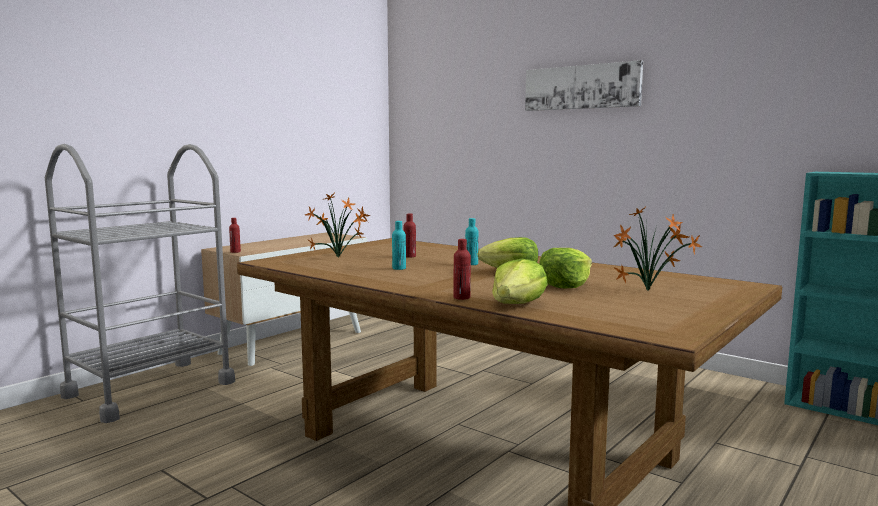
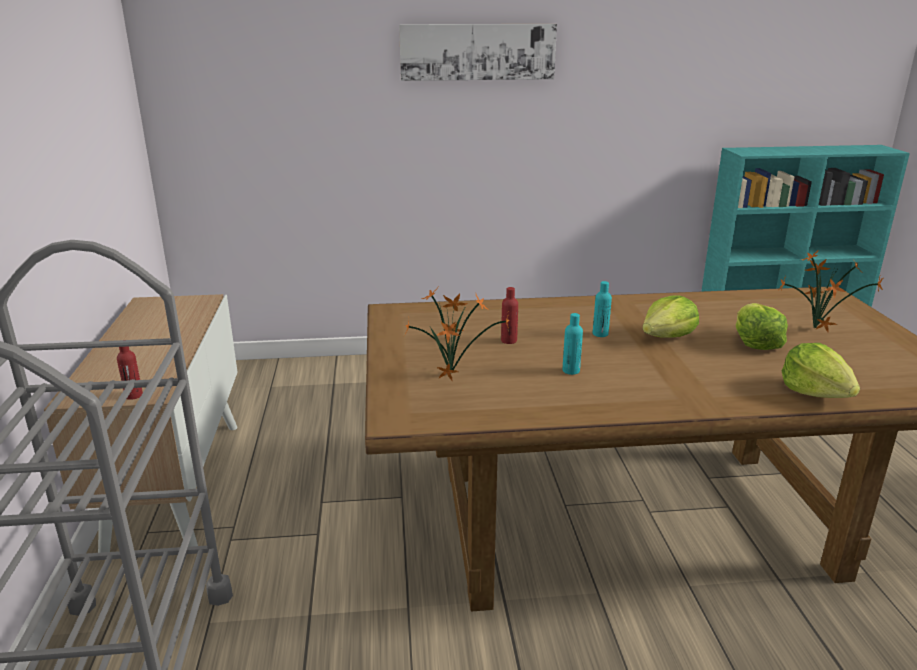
camera: 45 degrees left, 15 degrees up
(462, 297) = (759, 400): red bottle -> none

